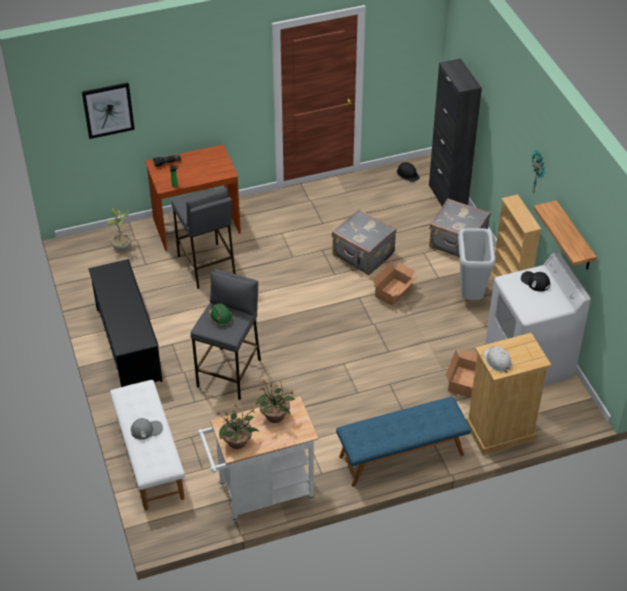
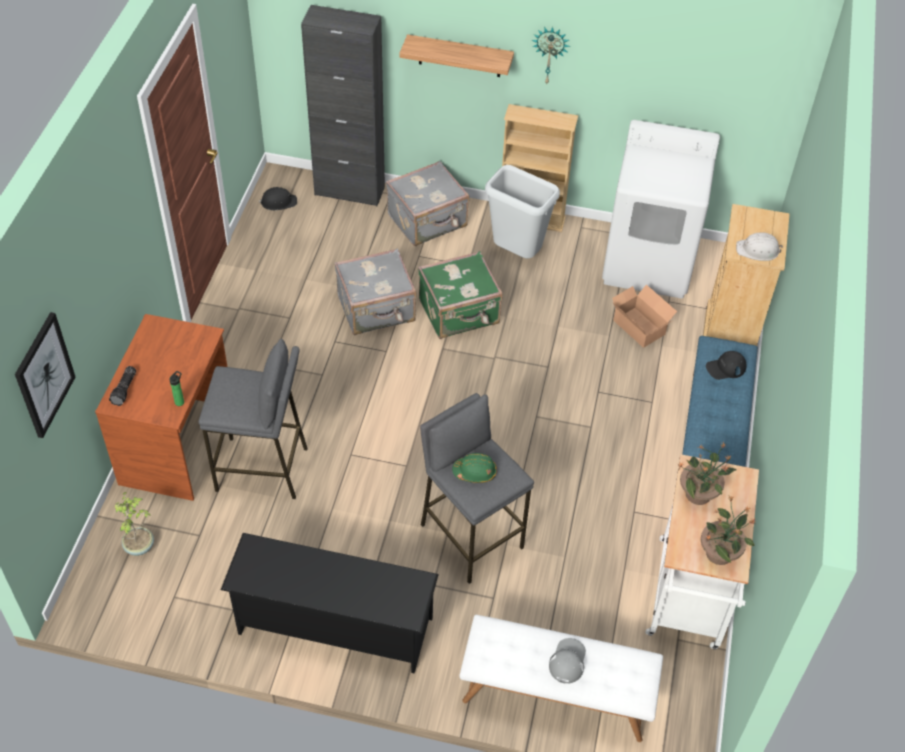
camera: 60 degrees left, 5 degrees up
(395, 292) = (460, 313): cardboard box -> green suitcase
(535, 281) = (650, 163): black cap -> black cap (725, 368)
(574, 237) = (654, 87): shelf -> shelf (459, 56)

